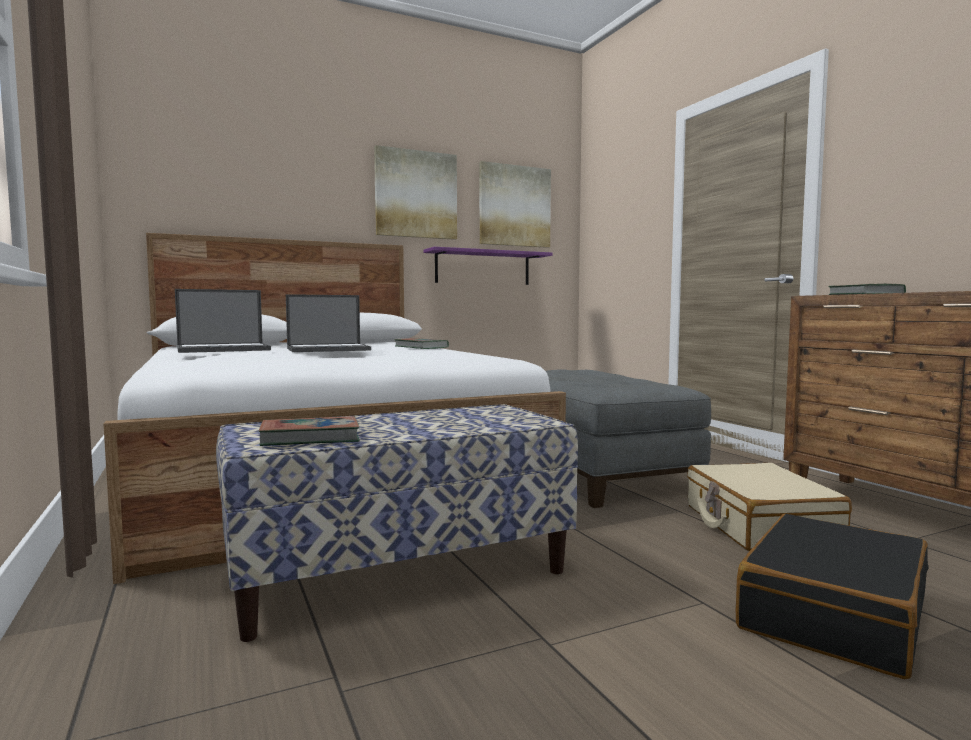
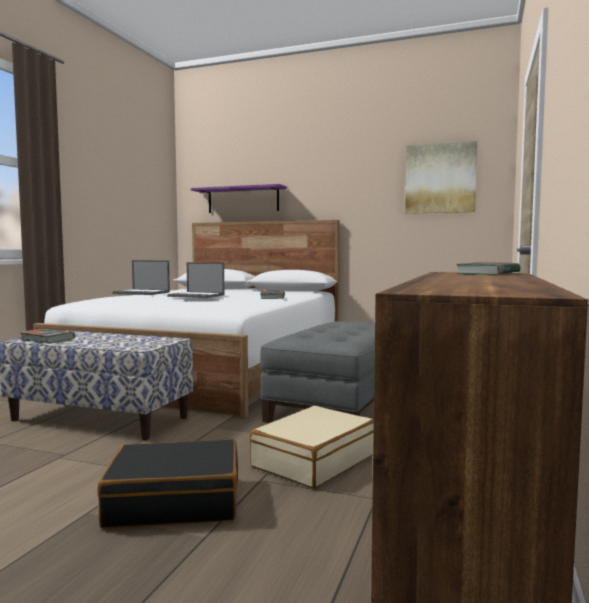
camera: 45 degrees right, 0 degrees up
(416, 194) = (352, 180): picture -> none
(483, 268) = (408, 233): purple shelf -> purple shelf (243, 200)

